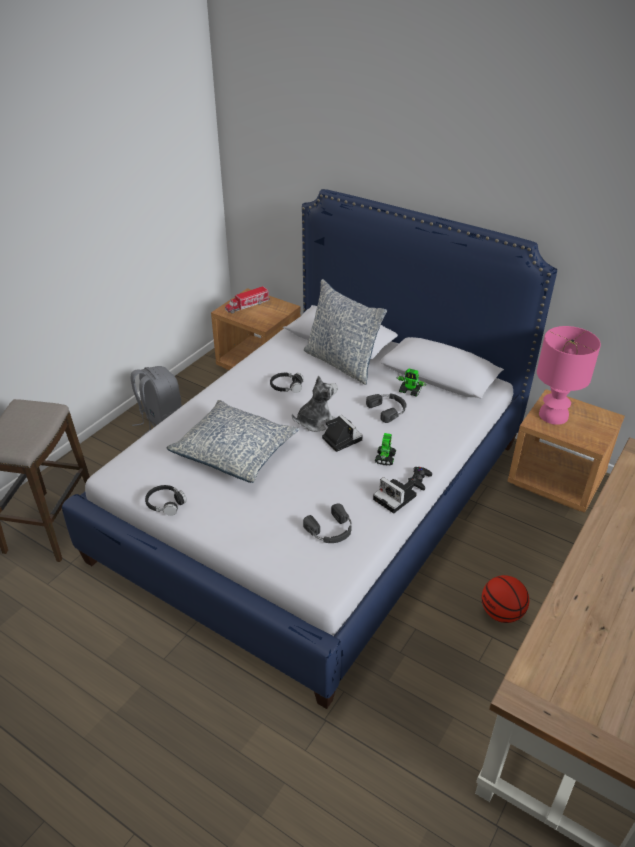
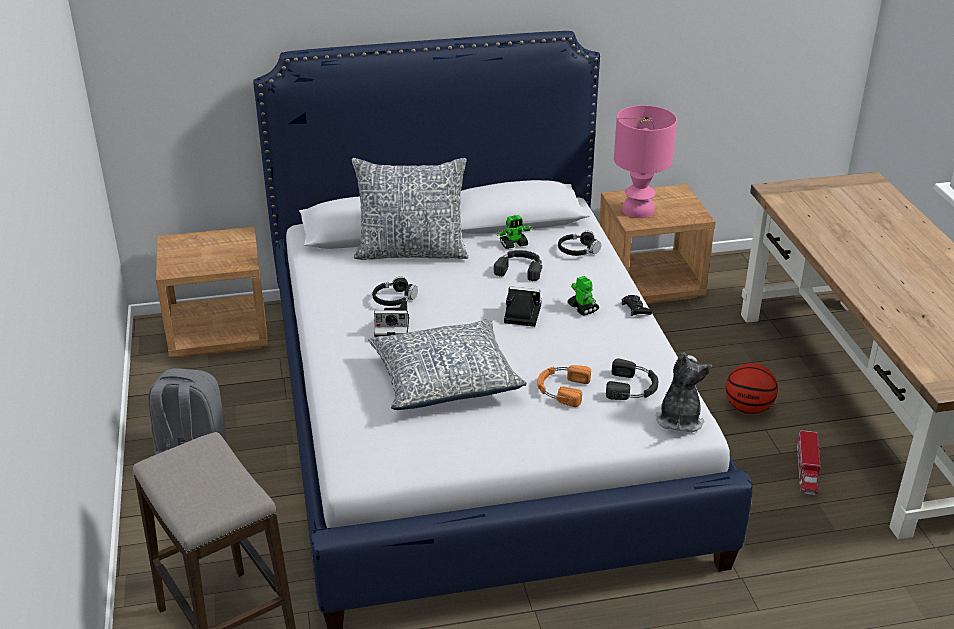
camera: 45 degrees left, 5 degrees down
(165, 504) = (457, 461): black headphones -> black headphones (578, 250)
(247, 305) = (190, 253): toy truck -> toy truck (807, 470)
(288, 501) = (561, 388): none -> orange headphones
(315, 421) = (474, 313): plush toy -> plush toy (679, 419)
(396, 498) = (641, 332): camera -> camera (394, 329)

